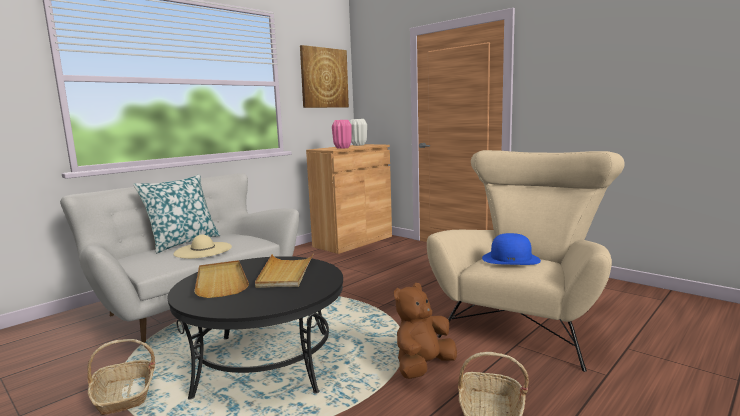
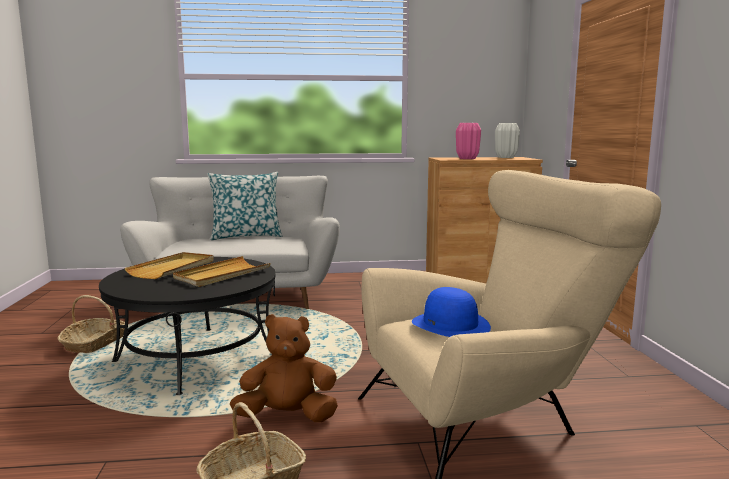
camera: 40 degrees right, 0 degrees up
(203, 250) = (238, 245): beige hat -> none
(324, 78) = (477, 70): picture -> none

